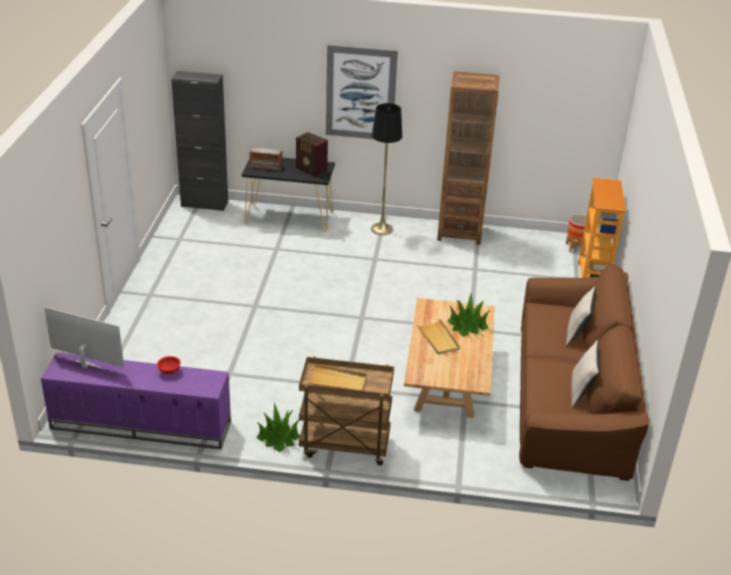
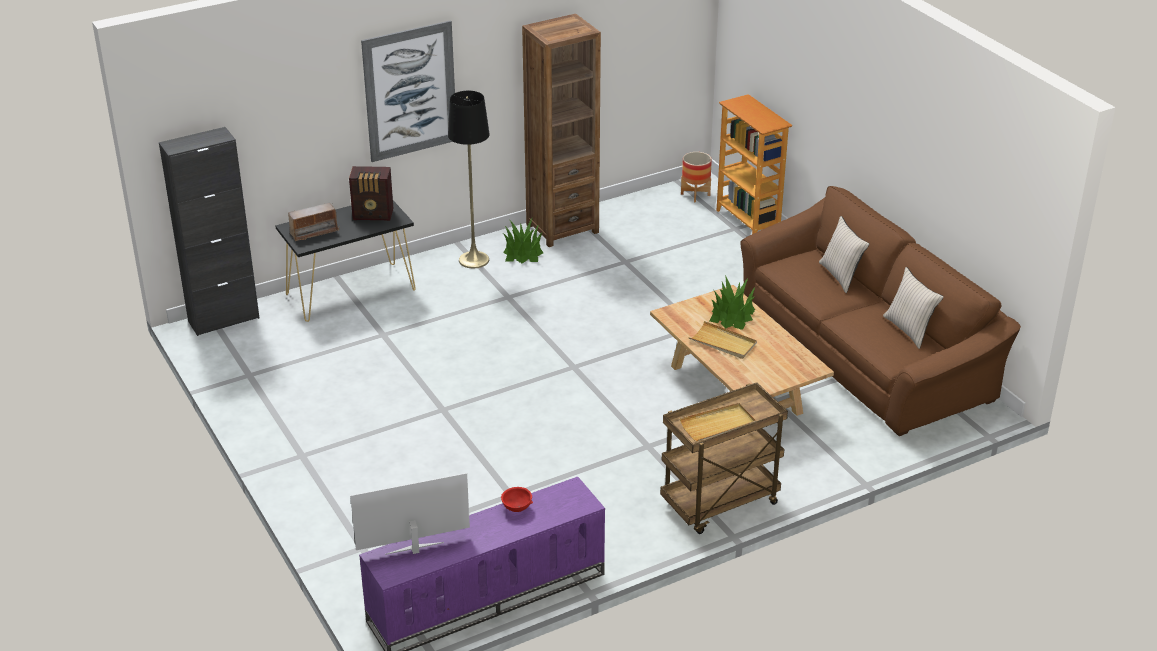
camera: 35 degrees left, 0 degrees up
(278, 437) = (645, 530): potted plant -> potted plant (522, 253)

